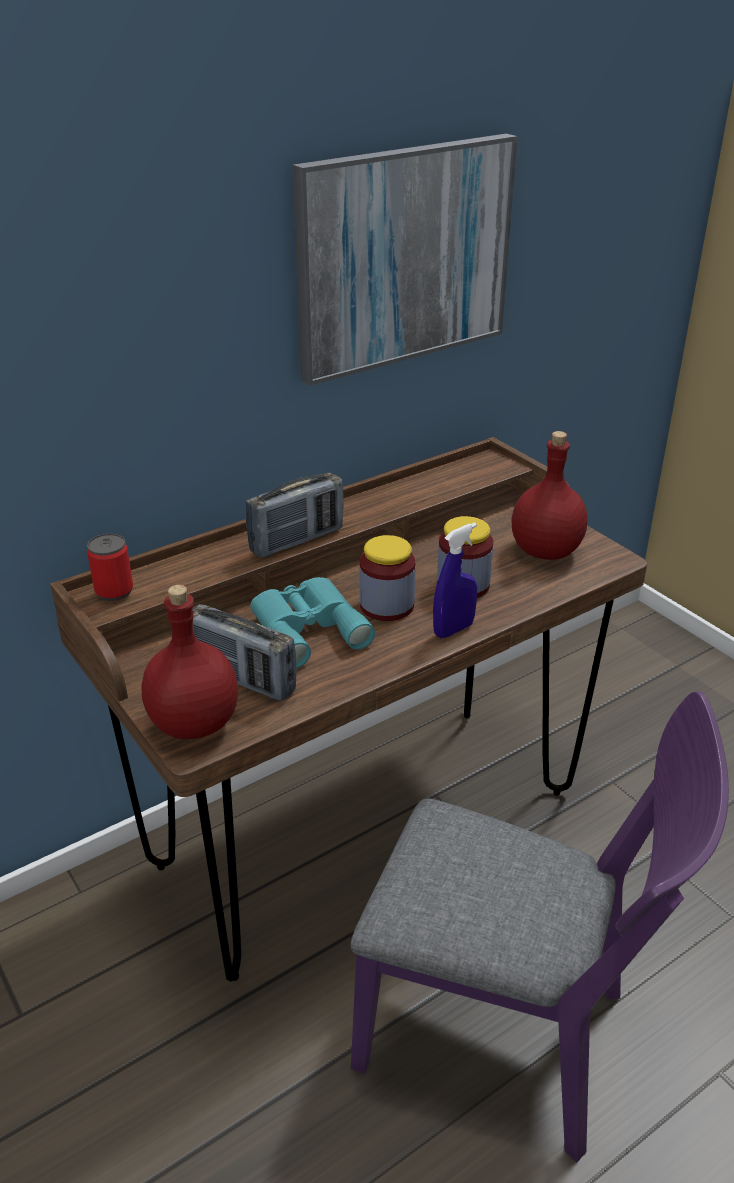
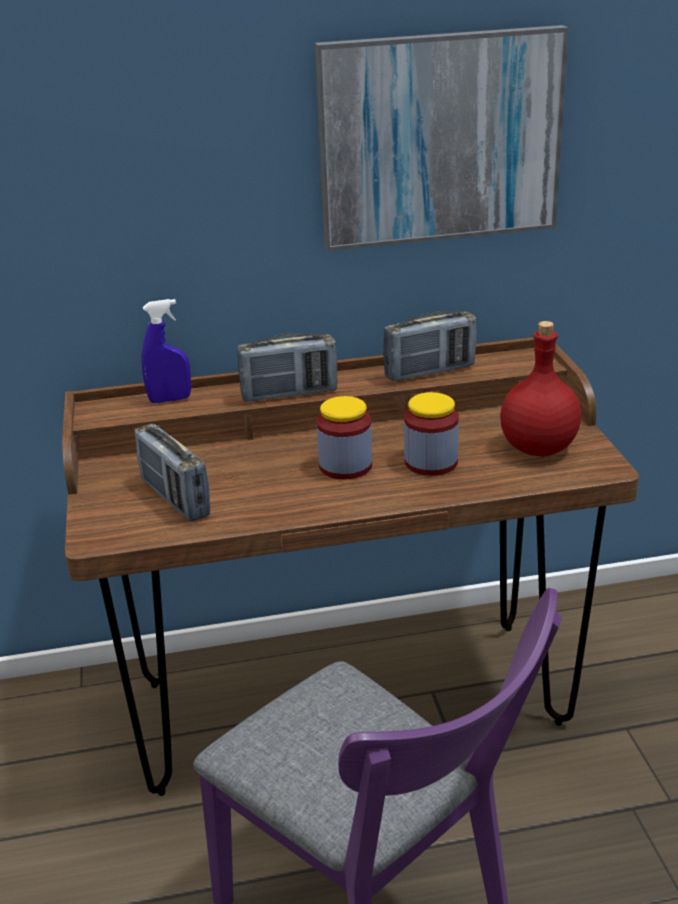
camera: 25 degrees right, 5 degrees down
(114, 591) = (110, 407): can -> none
(194, 724) = (109, 524): red bottle -> none
(307, 627) = (262, 470): turquoise binoculars -> none
(414, 492) = (430, 371): none -> radio
(453, 629) = (389, 497): blue spray bottle -> blue spray bottle (170, 399)

